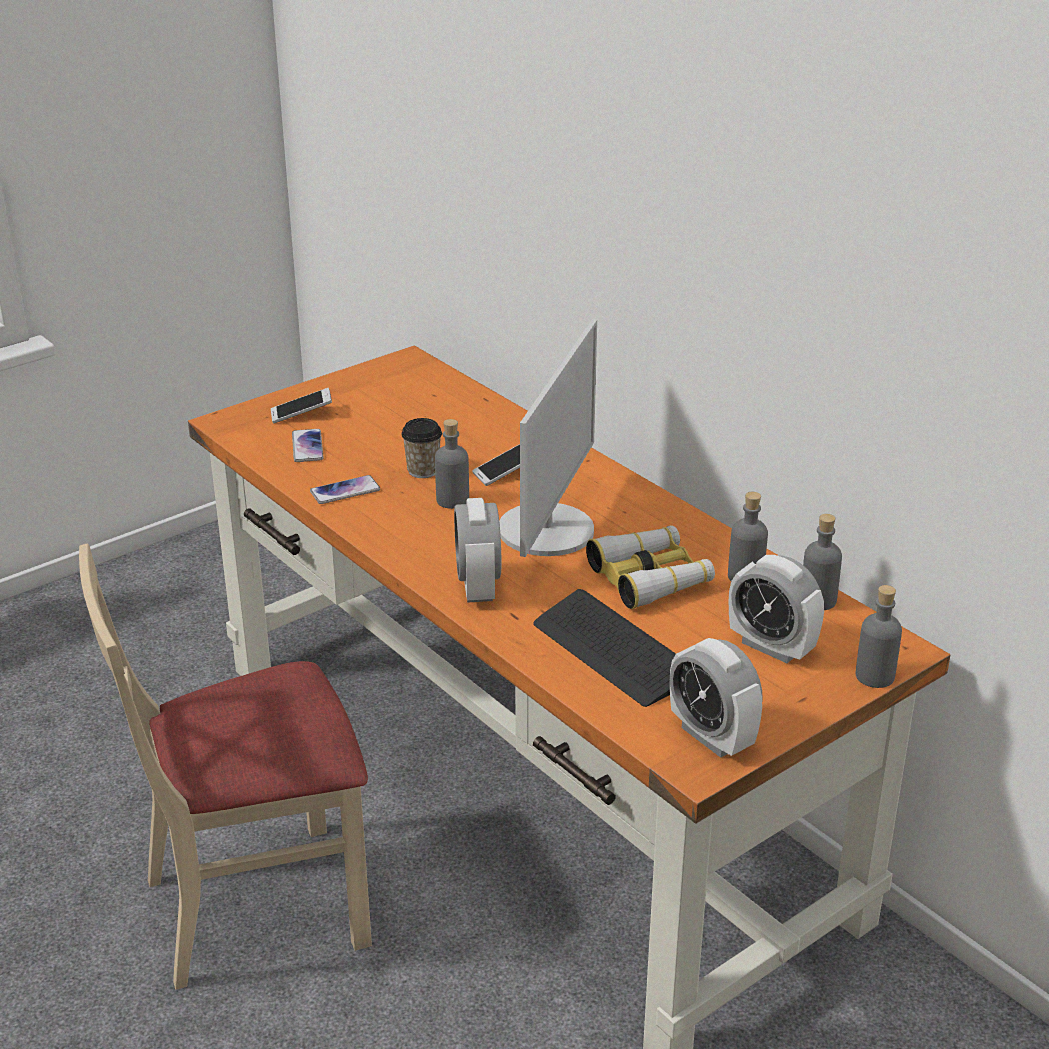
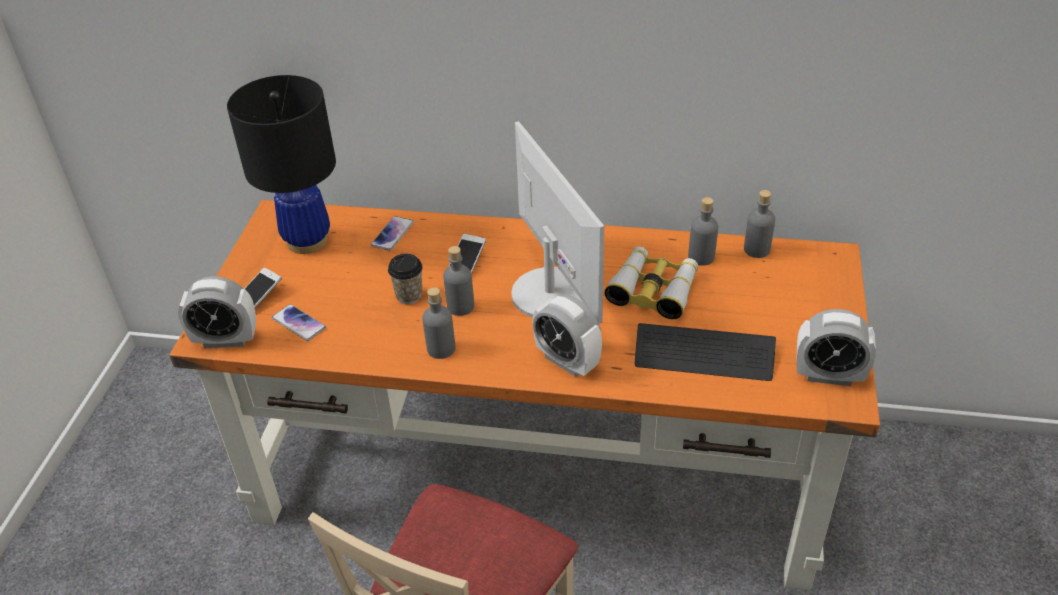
camera: 40 degrees left, 10 degrees up
(345, 491) = (377, 343): phone -> phone (392, 234)
(403, 392) = (307, 241): none -> black table lamp
(771, 647) = (776, 295): alarm clock -> alarm clock (226, 340)
(874, 676) = (846, 281): grey bottle -> grey bottle (441, 348)

